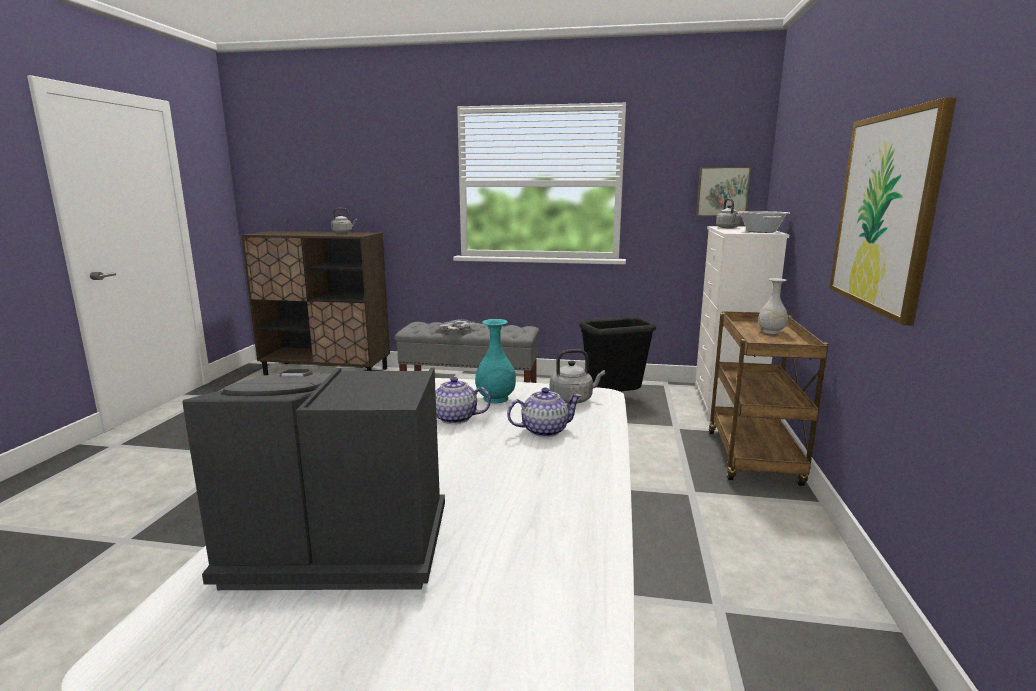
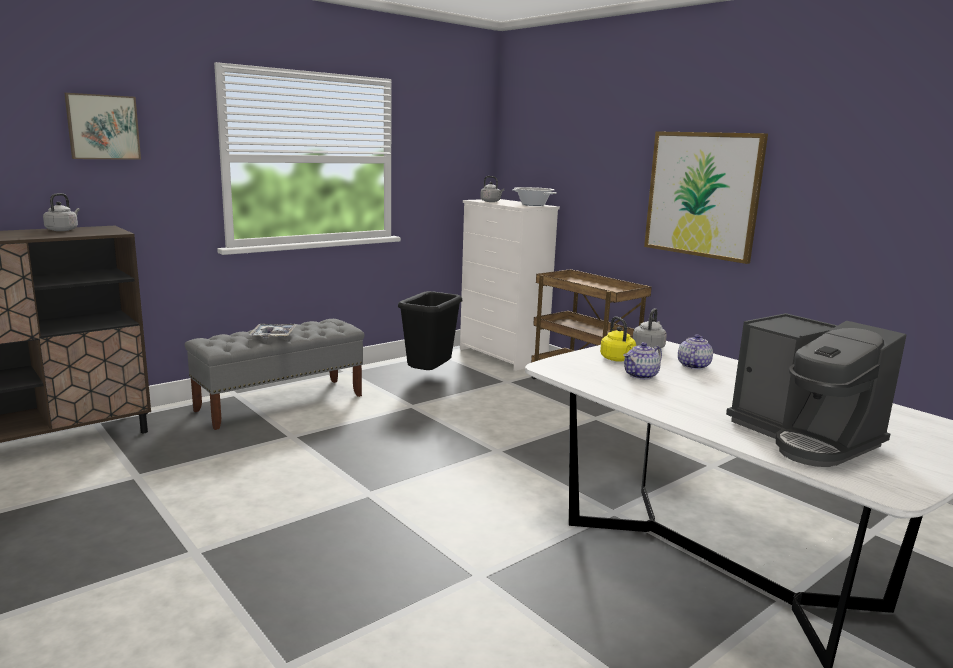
camera: 50 degrees left, 0 degrees up
(334, 545) = (804, 437): coffee machine -> coffee machine turned 75 degrees counterclockwise
(495, 399) = (618, 359): turquoise vase -> yellow kettle
(722, 191) = (466, 168): picture -> picture (103, 127)
(771, 332) = (585, 284): white vase -> none

